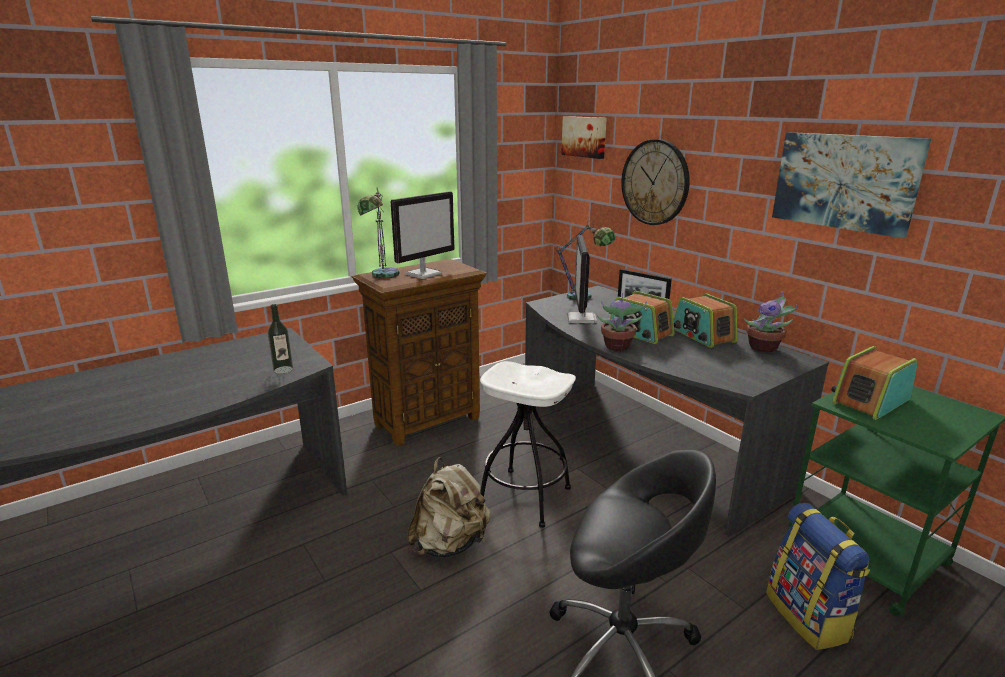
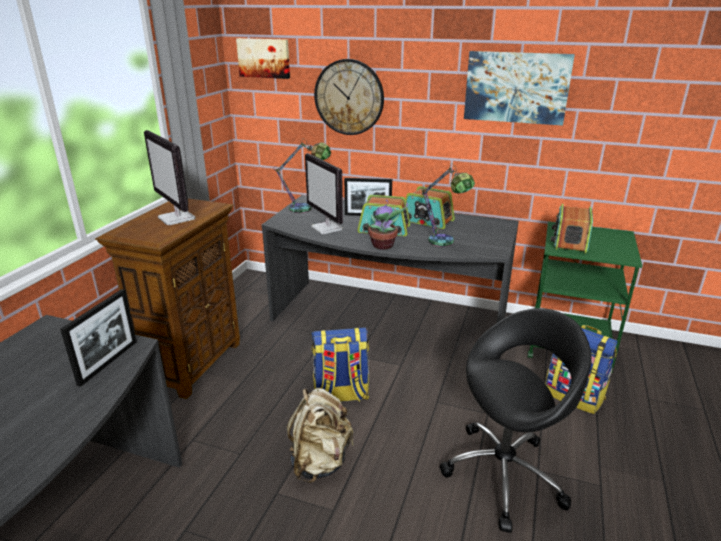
camera: 35 degrees left, 5 degrees up
(283, 370) = (108, 362): bottle -> picture frame
(382, 276) = (136, 231): table lamp -> table lamp (444, 244)
(424, 274) = (177, 218): monitor -> monitor turned 135 degrees clockwise
(524, 496) = (340, 395): white stool -> backpack
(765, 348) = (474, 220): potted plant -> none

